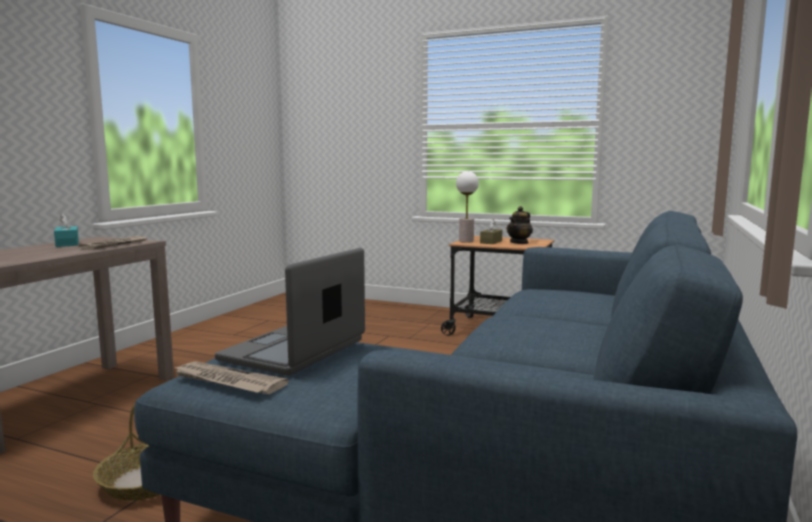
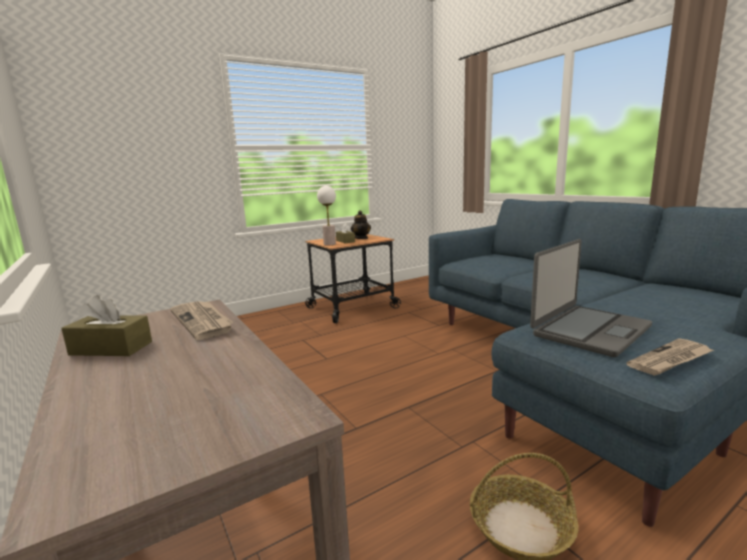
camera: 55 degrees left, 5 degrees up
(67, 244) = (111, 348): turquoise tissue box -> brown tissue box
(295, 350) = (589, 330): laptop -> laptop turned 105 degrees counterclockwise

